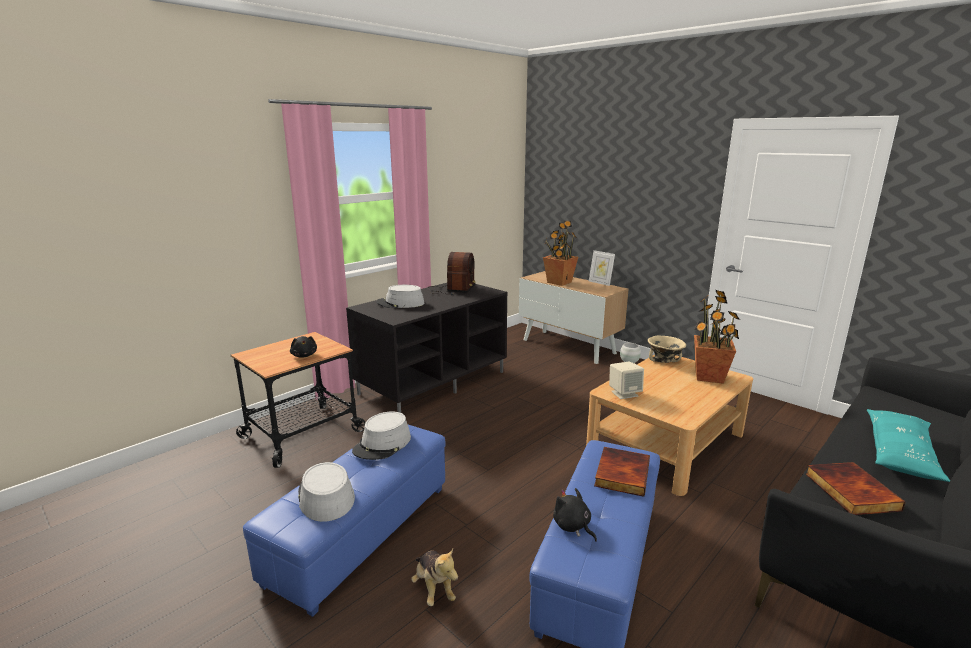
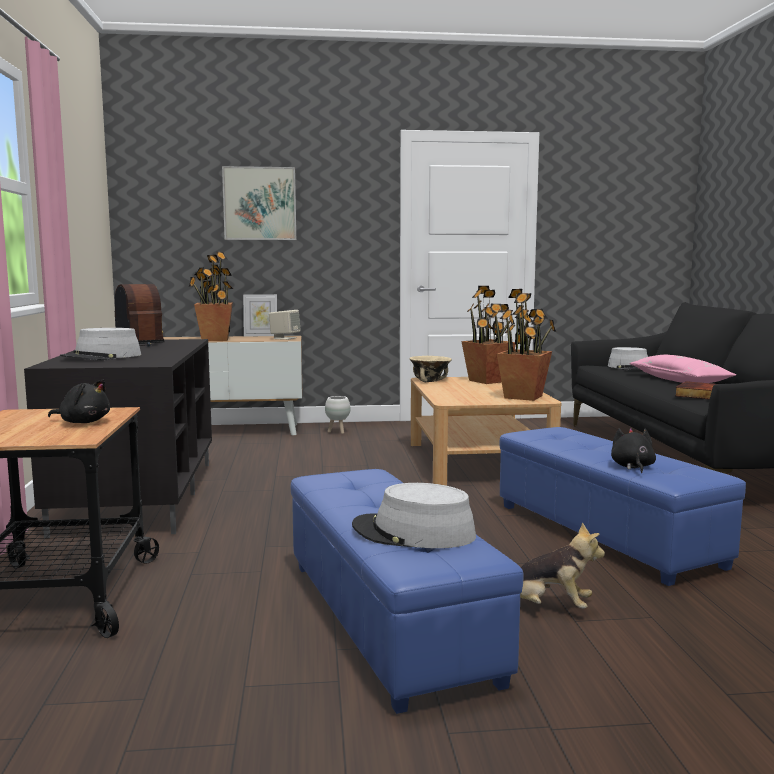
camera: 50 degrees left, 10 degrees down
(382, 444) = (346, 489): grey hat -> grey hat (632, 368)
(573, 526) = (632, 467): black plush toy -> black plush toy turned 90 degrees clockwise
(612, 182) = (259, 203): none -> picture
(621, 473) = (576, 439): book -> none
(624, 393) = (463, 399): beige speaker -> beige speaker (285, 338)
(680, 409) = (524, 397): none -> potted plant
(900, 454) = (679, 380): turquoise pillow -> pink pillow

